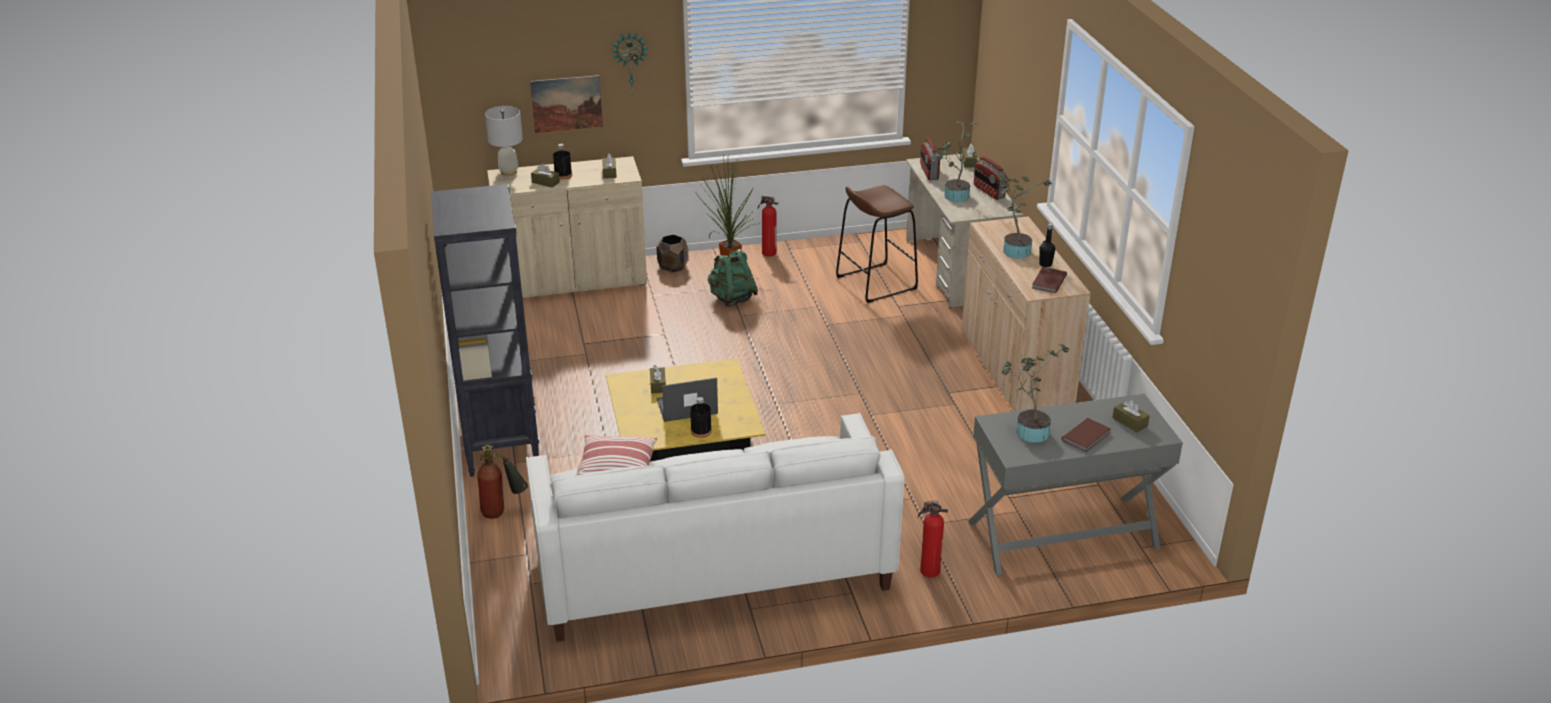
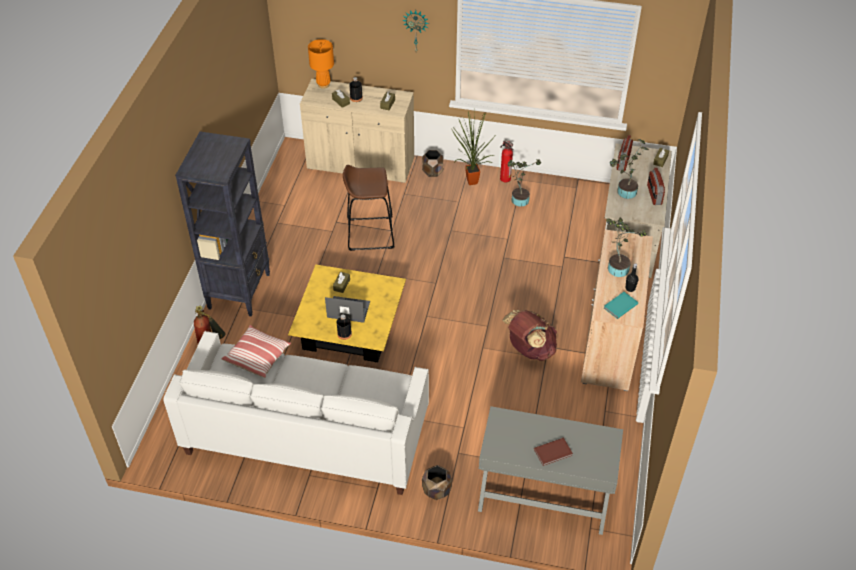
camera: 25 degrees right, 15 degrees up
(508, 172) = (323, 84): white table lamp -> orange table lamp
(566, 103) = (369, 47): picture -> none
(732, 299) = (454, 213): green backpack -> none
(876, 283) = (562, 230): brown stool -> brown stool (370, 233)
(928, 570) = (436, 490): fire extinguisher -> brown planter
(929, 401) = (529, 349): none -> brown backpack
(1028, 431) = (516, 433): potted plant -> potted plant (518, 199)
(1048, 281) = (619, 306): brown book -> turquoise book
(1130, 422) = (593, 451): brown tissue box -> none

